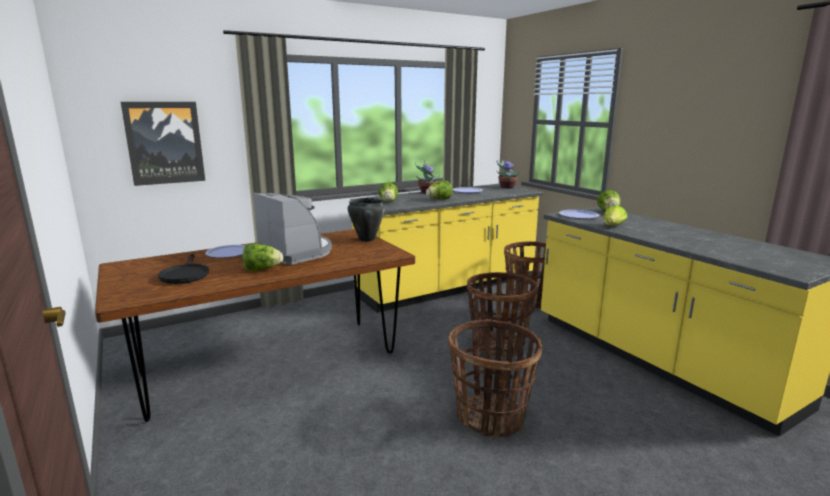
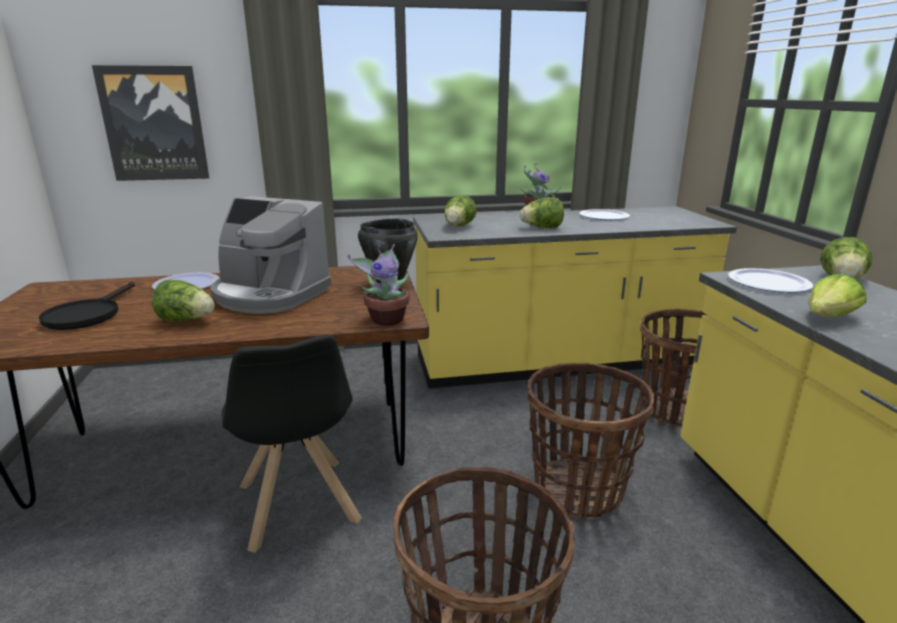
camera: 20 degrees right, 5 degrees up
(296, 252) = (269, 295): coffee machine -> coffee machine turned 135 degrees clockwise
(343, 383) = (299, 507): none -> black chair
(506, 187) = (677, 214): potted plant -> potted plant (386, 319)

